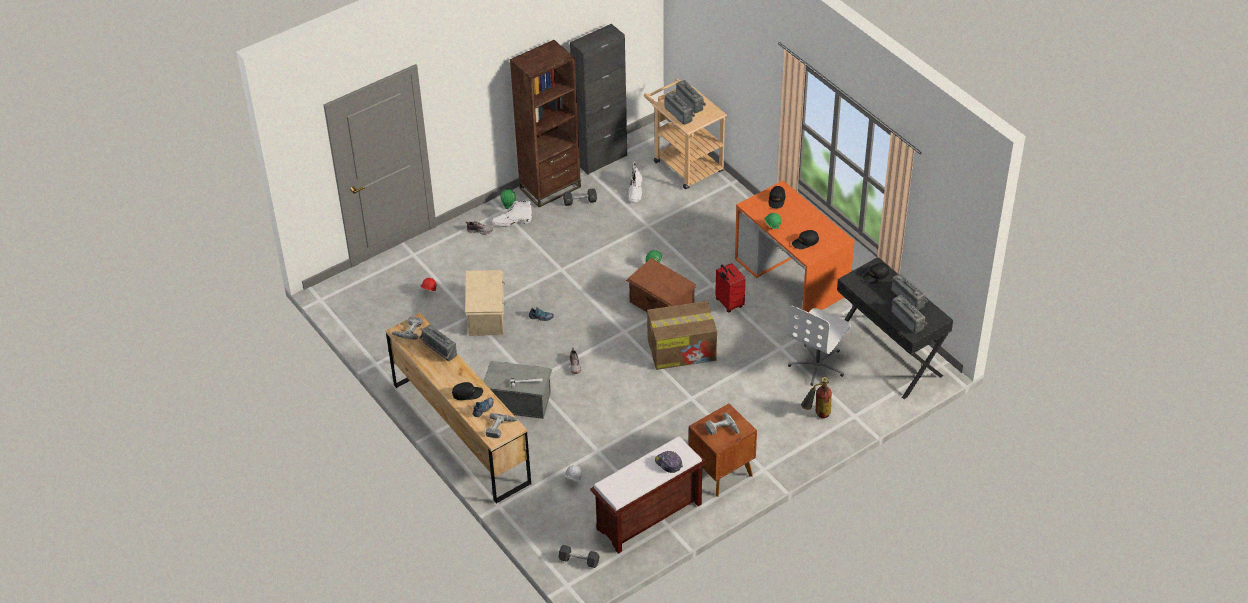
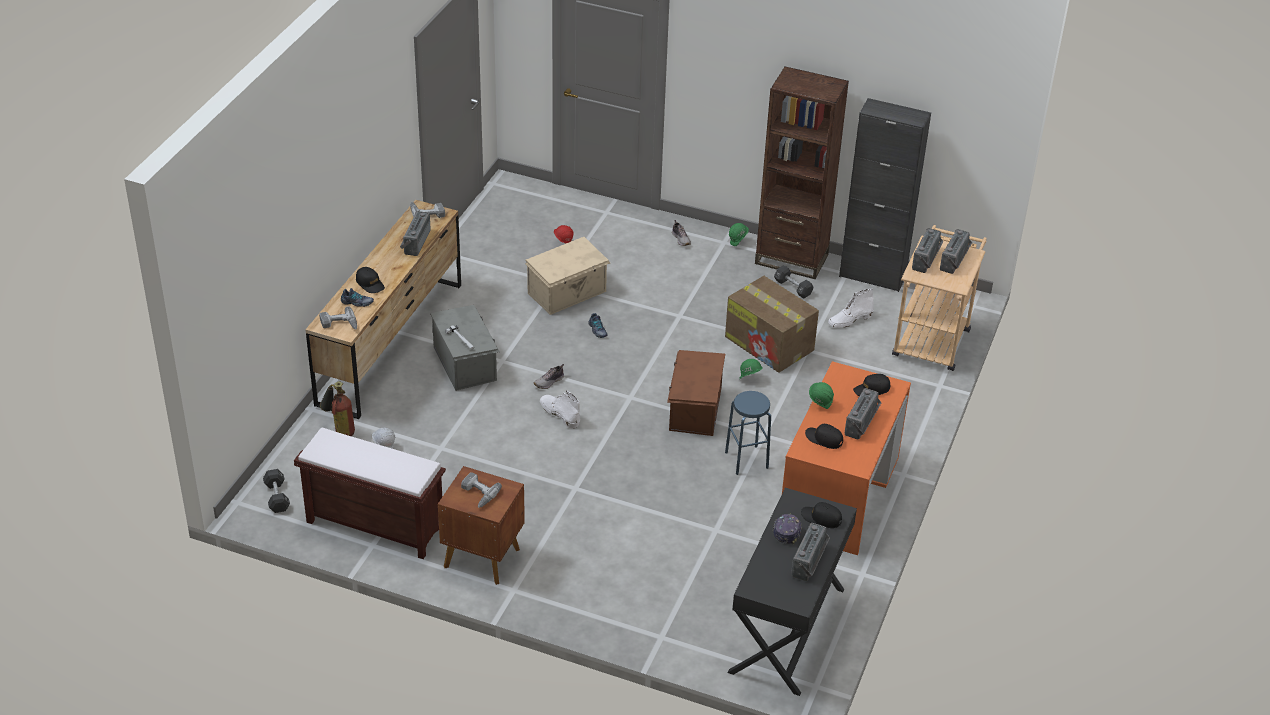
camera: 55 degrees right, 5 degrees down
(511, 222) = (715, 254): white boot -> white boot (559, 413)
(668, 464) = (390, 470): cap -> cap (786, 531)
(682, 349) = (643, 452): cardboard box -> cardboard box (770, 344)
(728, 304) = (746, 460): red suitcase -> blue stool
(817, 365) = (716, 572): white office chair -> none
(817, 415) = (635, 603): fire extinguisher -> fire extinguisher (339, 430)
(909, 320) = (772, 576): radio -> radio (863, 424)

